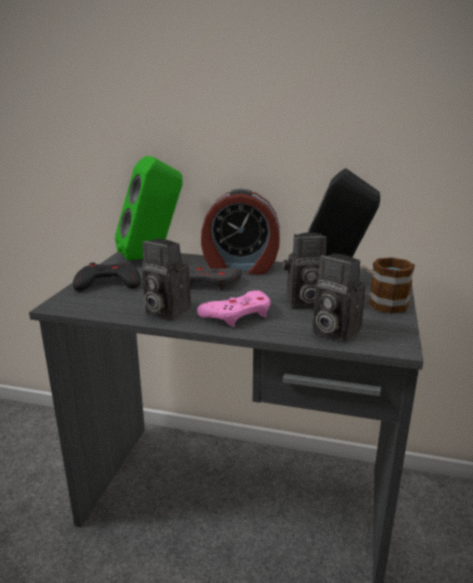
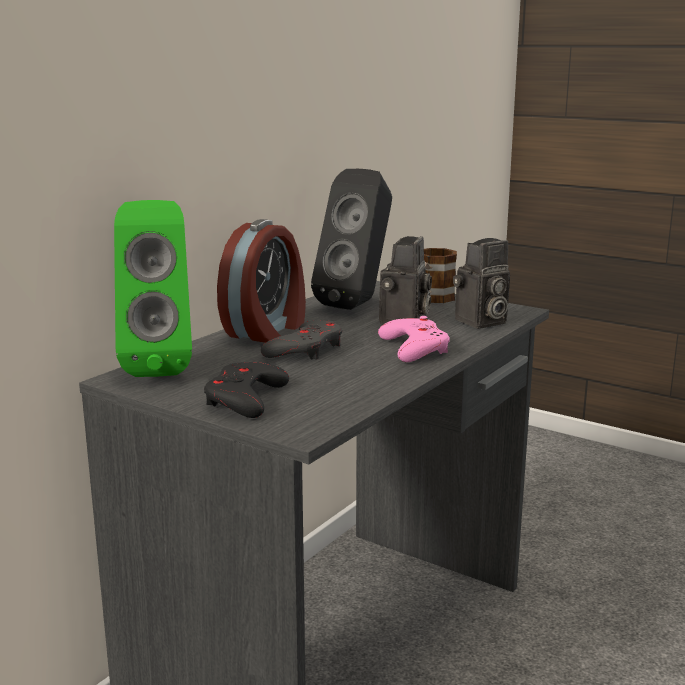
camera: 70 degrees left, 5 degrees down
(164, 311) = (377, 376): camera -> none

